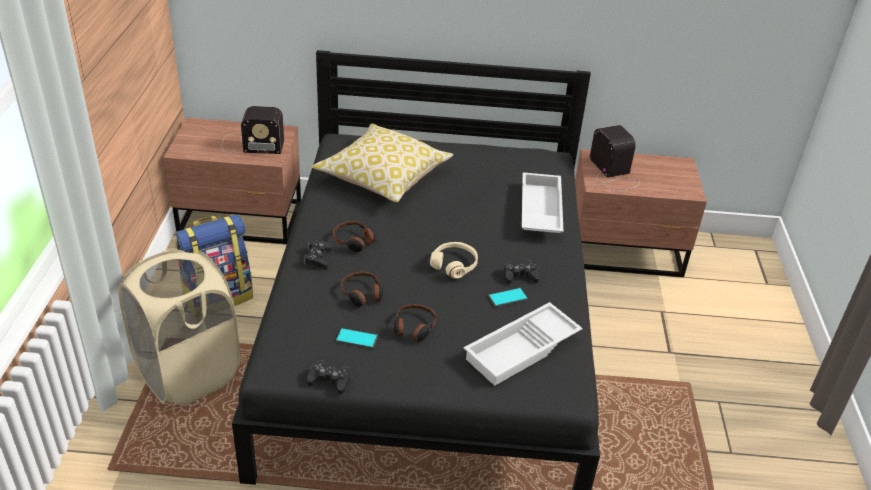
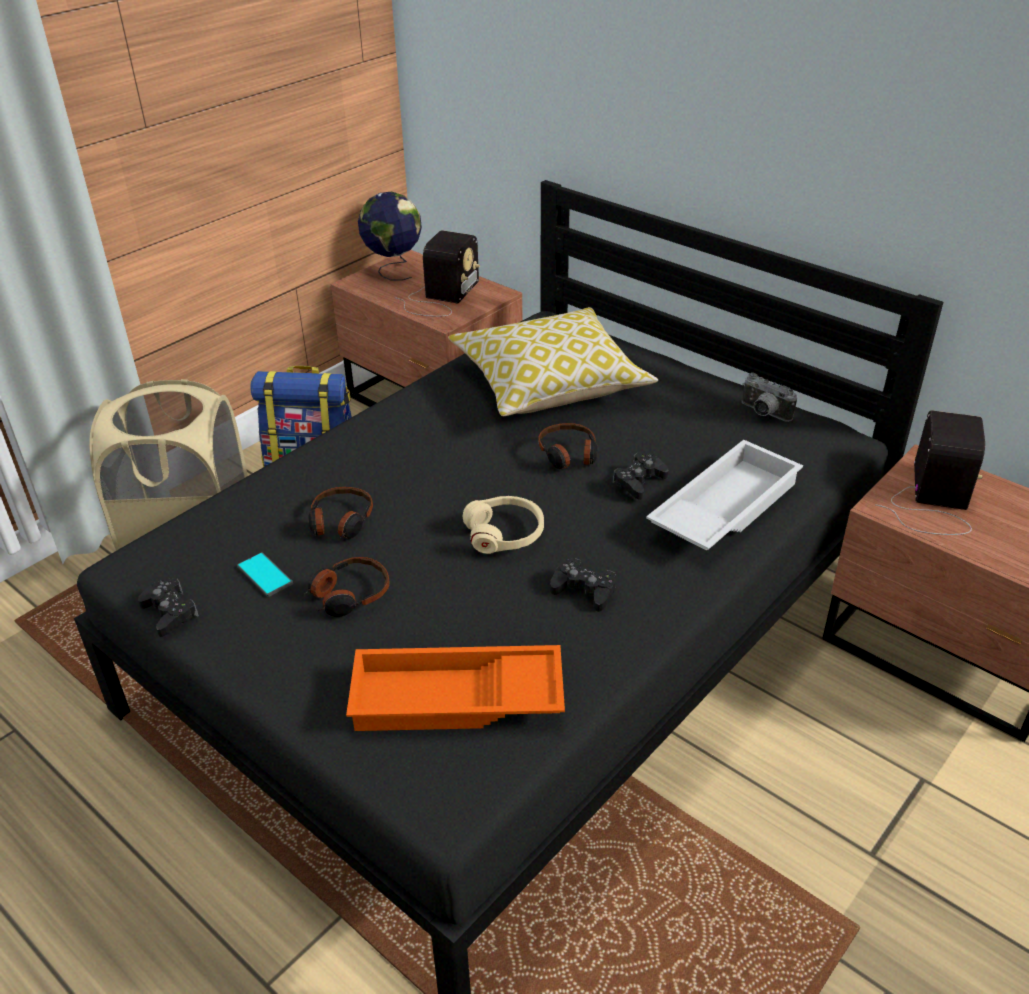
camera: 40 degrees right, 0 degrees up
(195, 134) = (393, 269): none -> globe
(250, 144) = (440, 297): radio -> radio turned 105 degrees counterclockwise
(318, 258) = (345, 454): black game controller -> black game controller (639, 481)
(355, 241) = (413, 451): headphones -> headphones (568, 455)
(506, 156) = (763, 413): none -> camera
(507, 298) = (527, 613): phone -> none
(522, 350) = (455, 701): white tray -> orange tray

